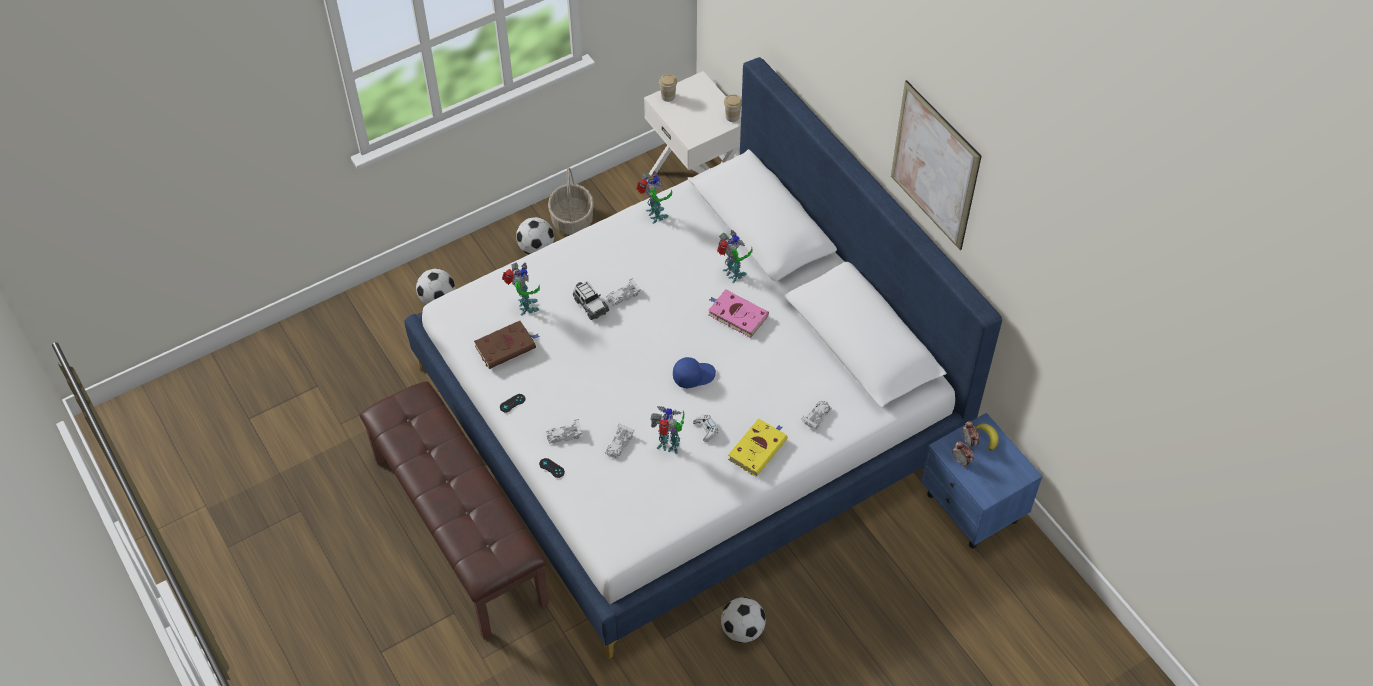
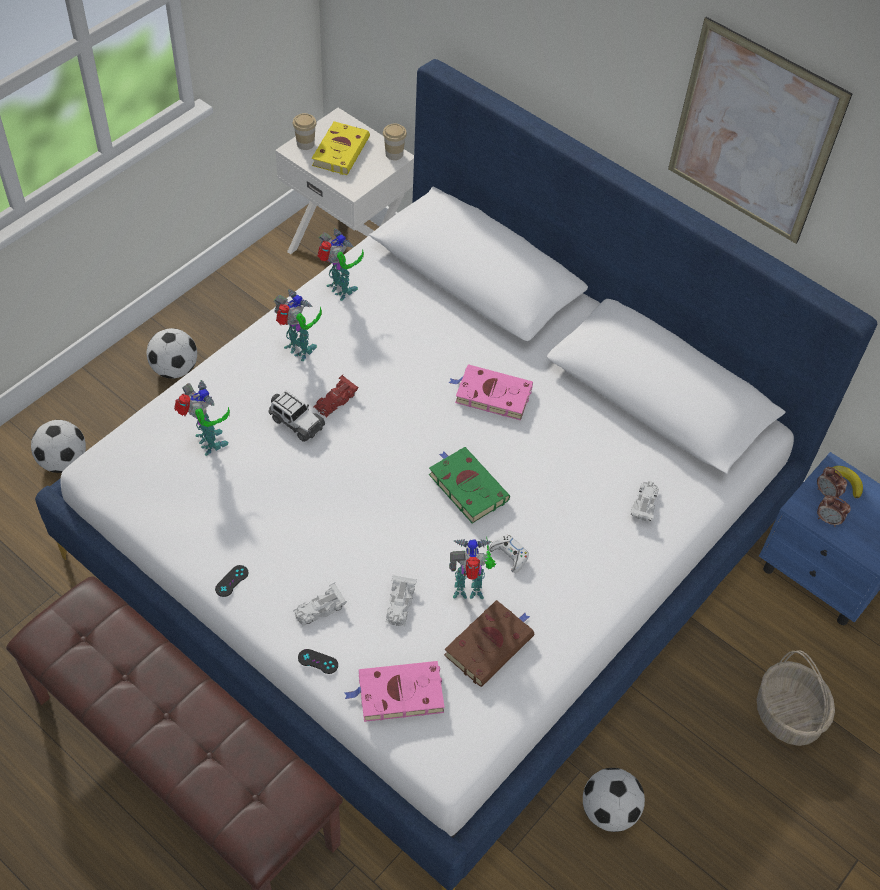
camera: 20 degrees left, 0 degrees up
(506, 346) = (199, 503): brown book -> brown book (490, 644)
(572, 220) = (210, 325): basket -> basket (788, 715)
(597, 501) = (398, 694): none -> pink book
(623, 296) = (335, 400): white toy car -> red toy car
(693, 375) = (466, 486): blue cap -> green book
(732, 275) = (467, 345): toy robot -> toy robot (299, 351)
(758, 448) = (586, 565): yellow book -> yellow book (341, 150)

